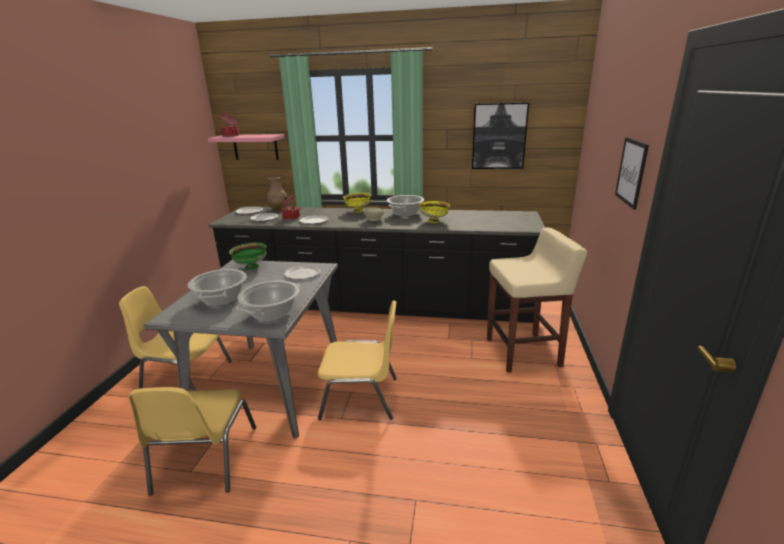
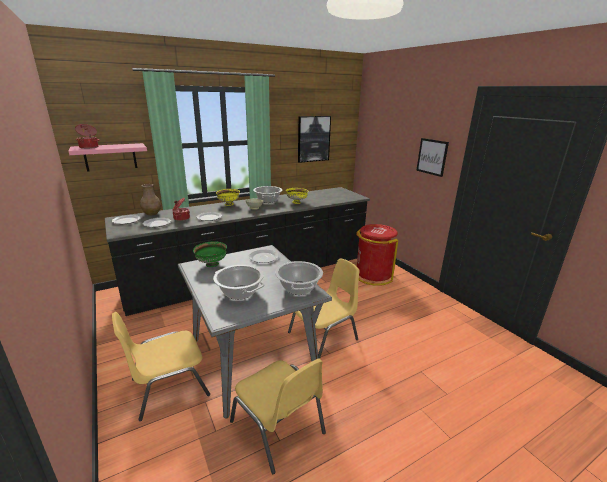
camera: 40 degrees left, 0 degrees up
(524, 352) = (373, 275): beige stool -> red trash can

